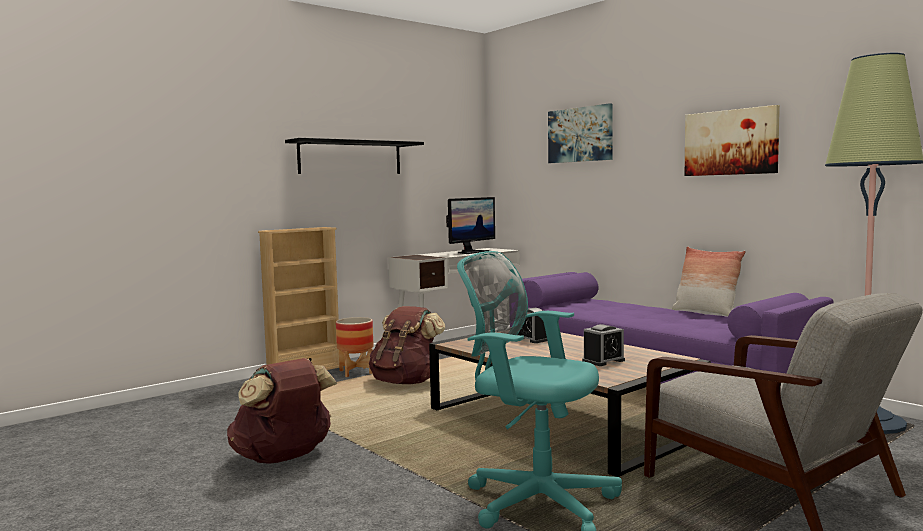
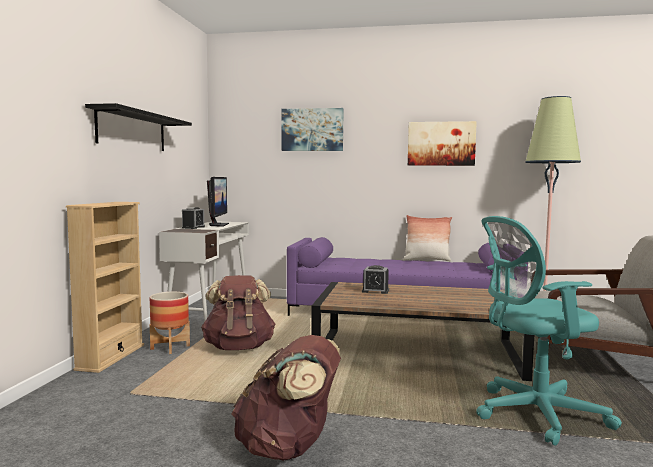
camera: 40 degrees left, 0 degrees up
(603, 361) = (465, 299): alarm clock -> alarm clock (193, 227)

